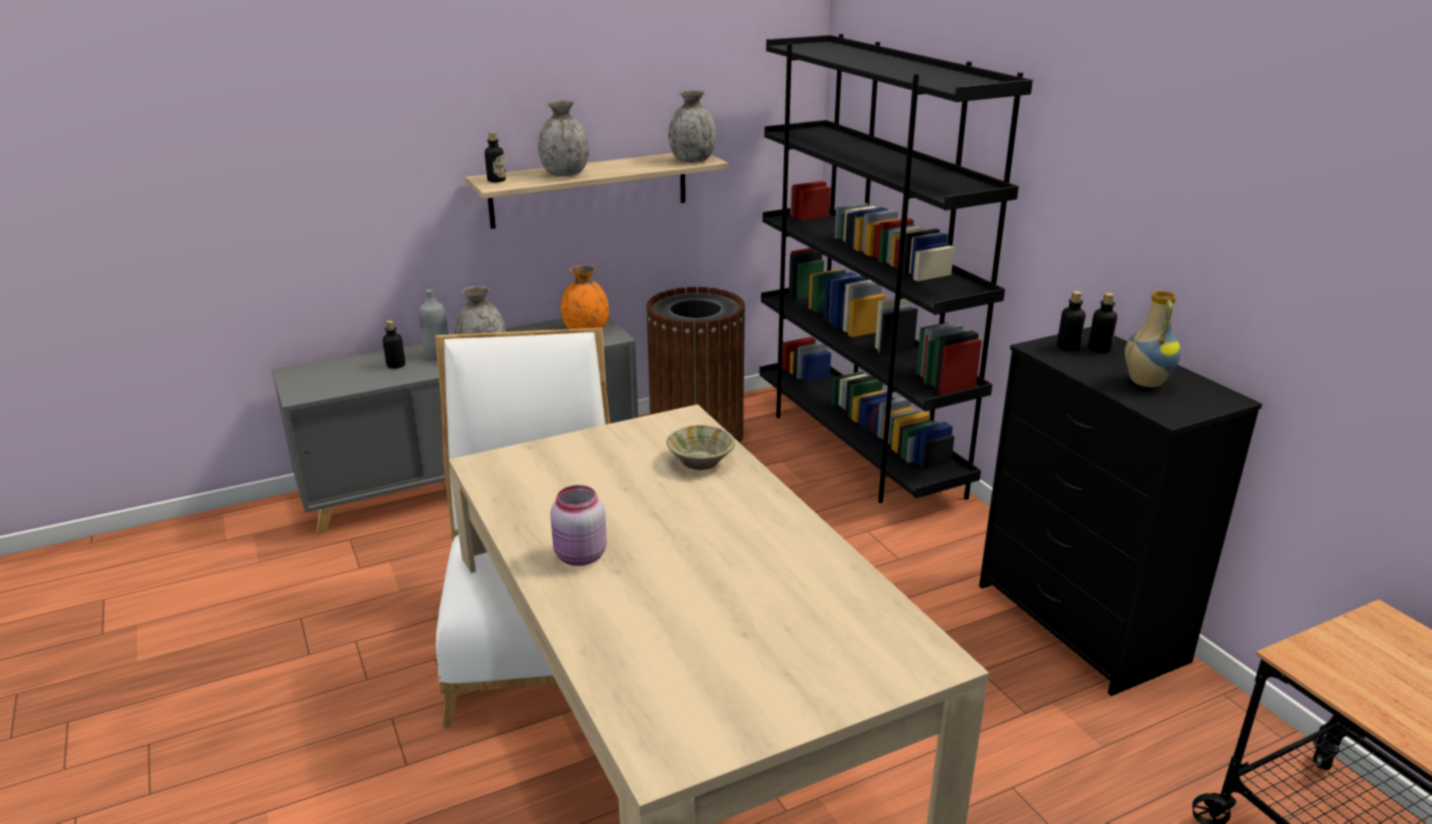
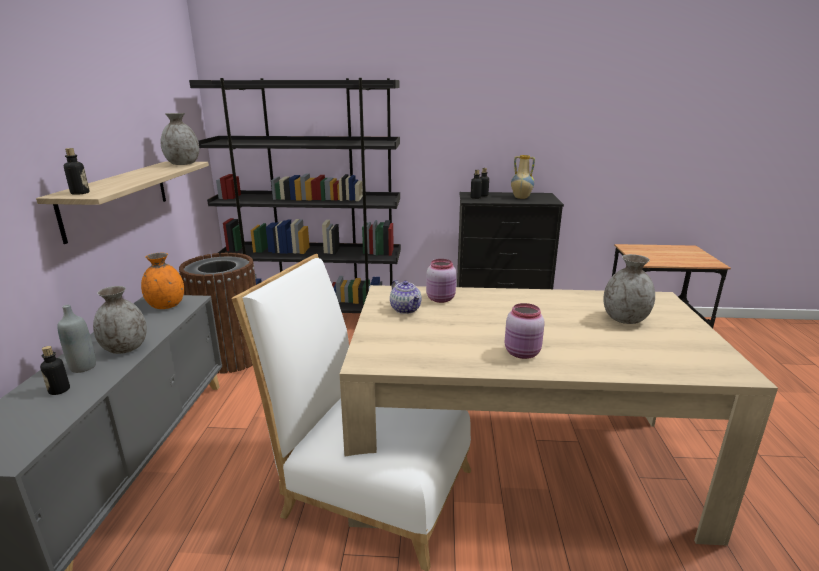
camera: 60 degrees left, 5 degrees down
(565, 174) = (123, 181): grey vase -> grey vase (625, 319)
(641, 448) = (406, 309): none -> teapot
(700, 461) = (441, 299): beige bowl -> pink jar

